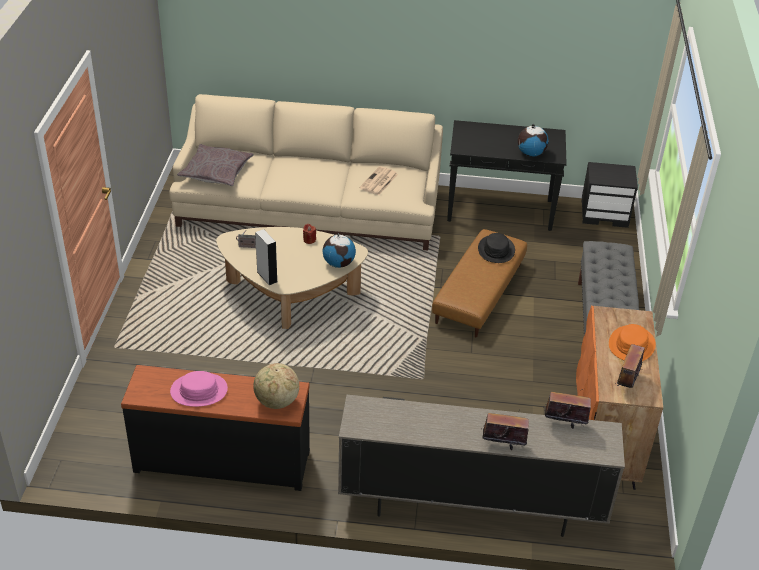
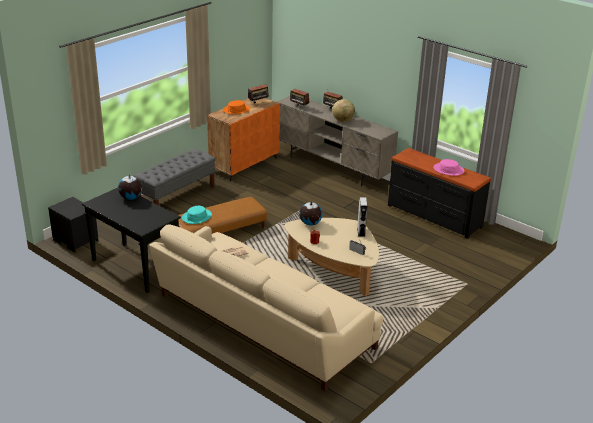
camera: 145 degrees left, 10 degrees down
(216, 172) = (338, 306): grey pillow -> none
(276, 402) = (413, 155): globe -> globe (343, 120)
(496, 250) = (196, 217): black hat -> turquoise hat

